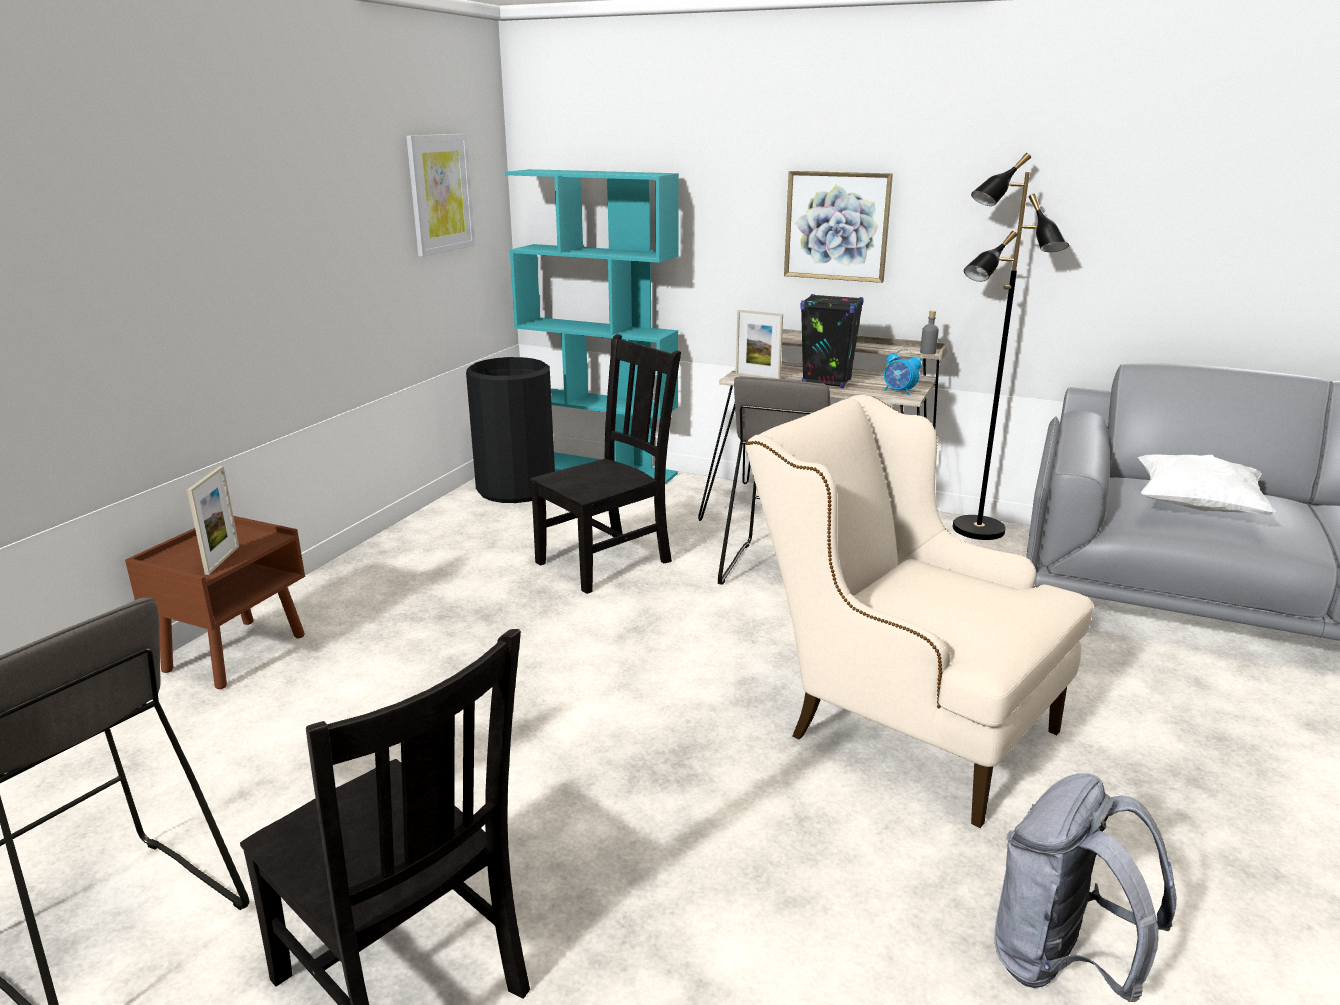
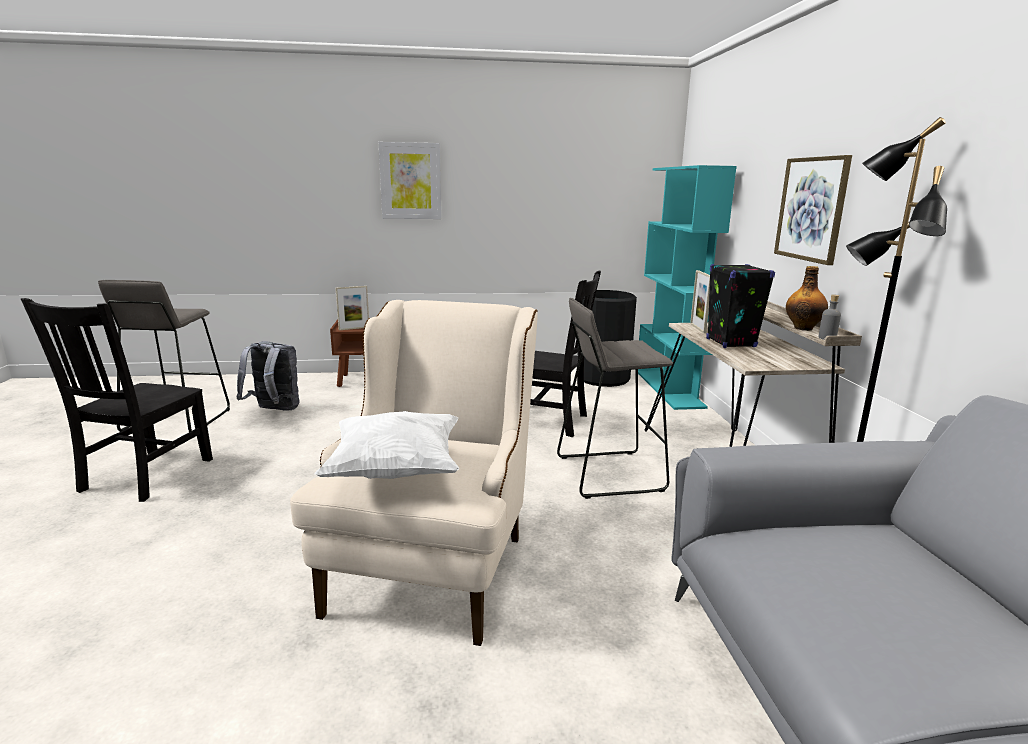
camera: 60 degrees right, 5 degrees down
(440, 193) = (601, 179): picture -> picture (410, 181)
(887, 348) = (803, 328): none -> bottle
(899, 392) = (758, 362): alarm clock -> none
(1061, 963) = (166, 679): grey backpack -> grey backpack (274, 410)
(1196, 508) = (849, 576): white pillow -> white pillow (395, 470)

